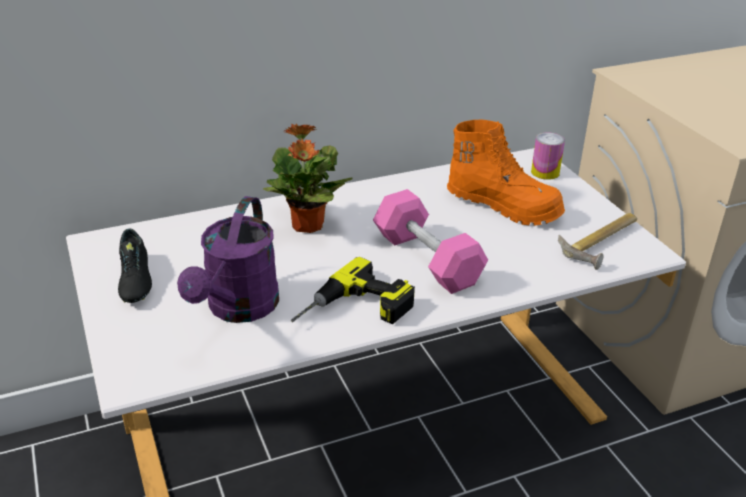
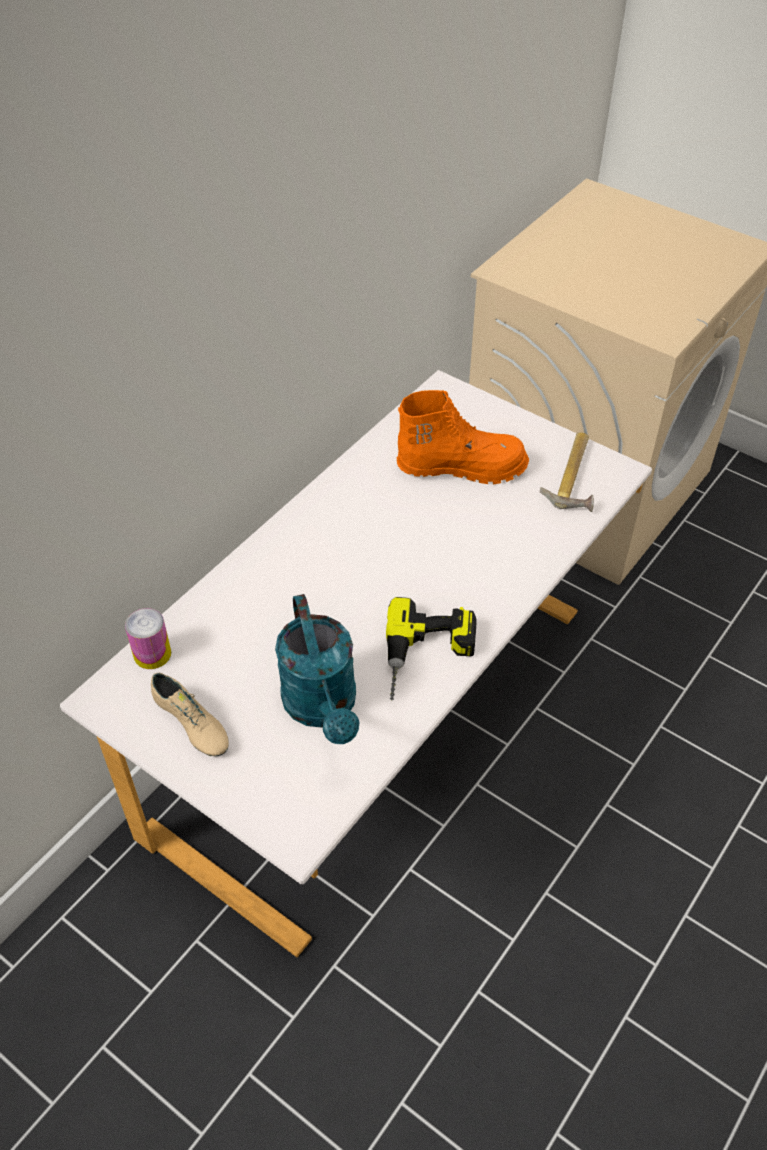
camera: 30 degrees left, 15 degrees up
(134, 280) = (191, 725): black shoe -> beige shoe
(238, 309) = (323, 708): purple watering can -> turquoise watering can
(307, 226) = (300, 576): potted plant -> none
(427, 259) = (443, 566): pink dumbbell -> none
(545, 172) = (467, 405): can -> can (152, 654)

